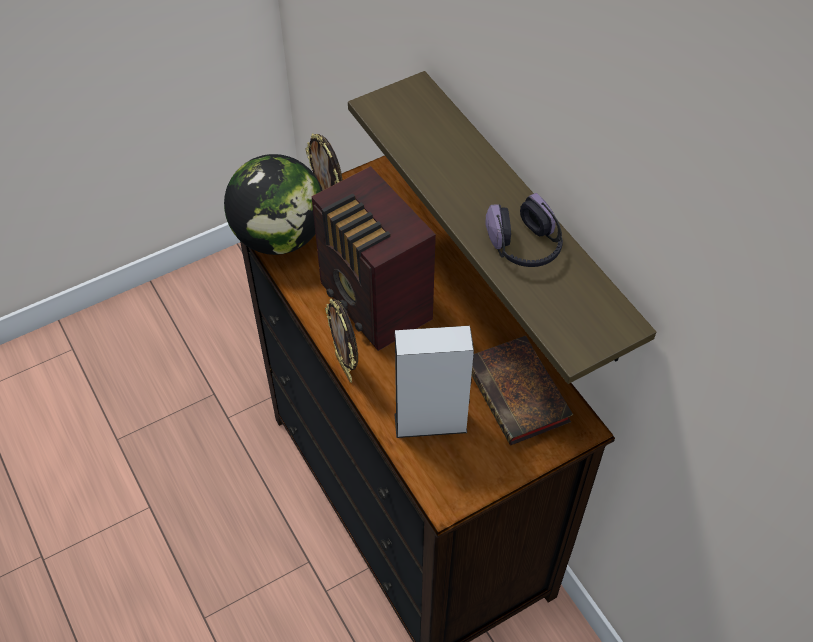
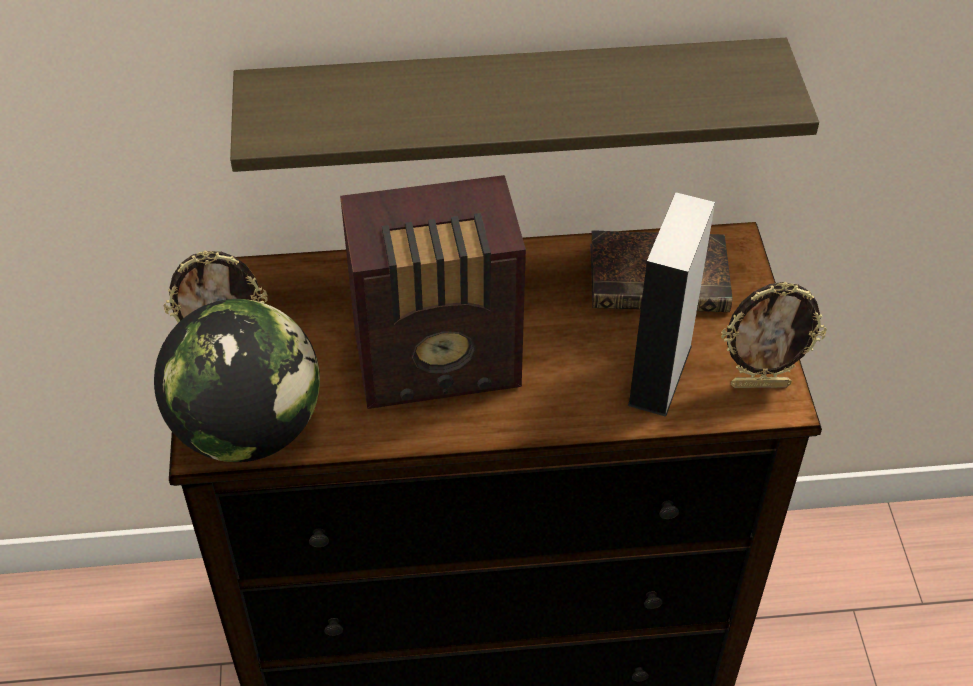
camera: 65 degrees left, 5 degrees down
(345, 367) = (527, 431): picture frame -> picture frame (760, 384)
(524, 246) = (605, 88): headphones -> none

